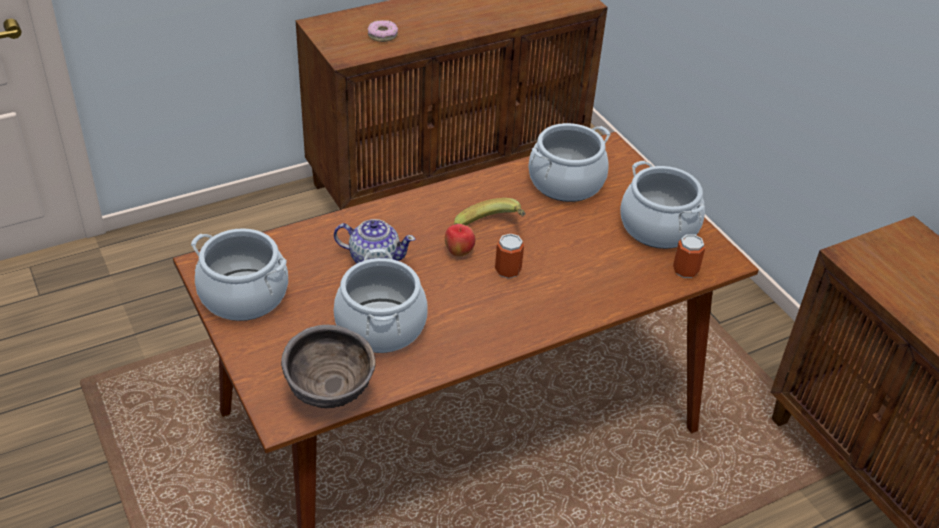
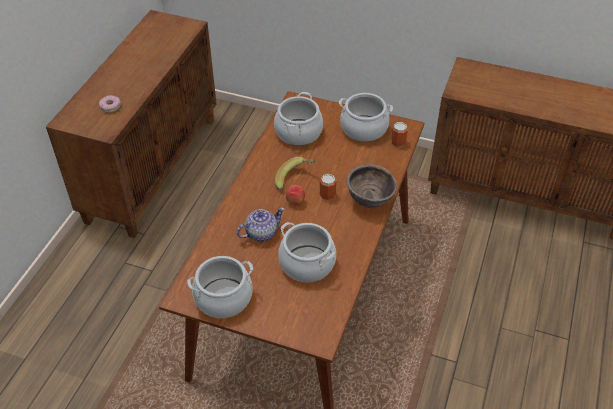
camera: 40 degrees left, 5 degrees up
(329, 395) = (327, 313): brown bowl -> brown bowl (370, 201)

